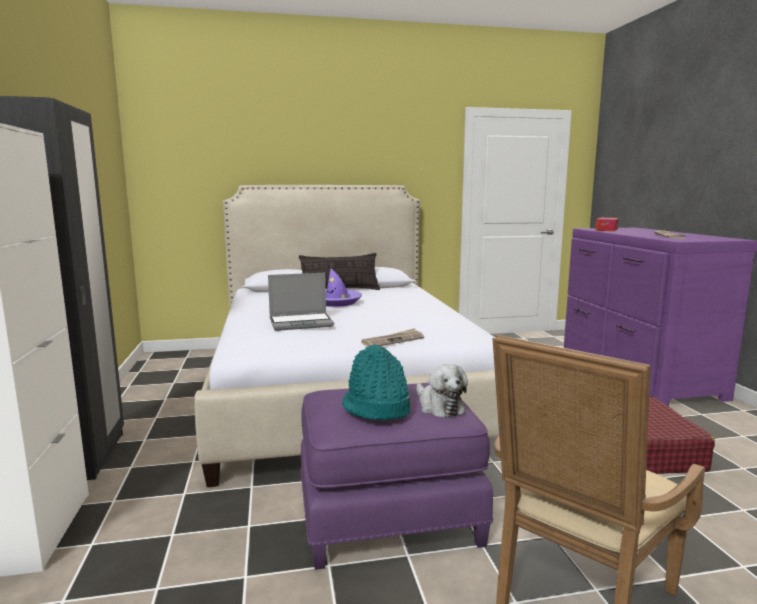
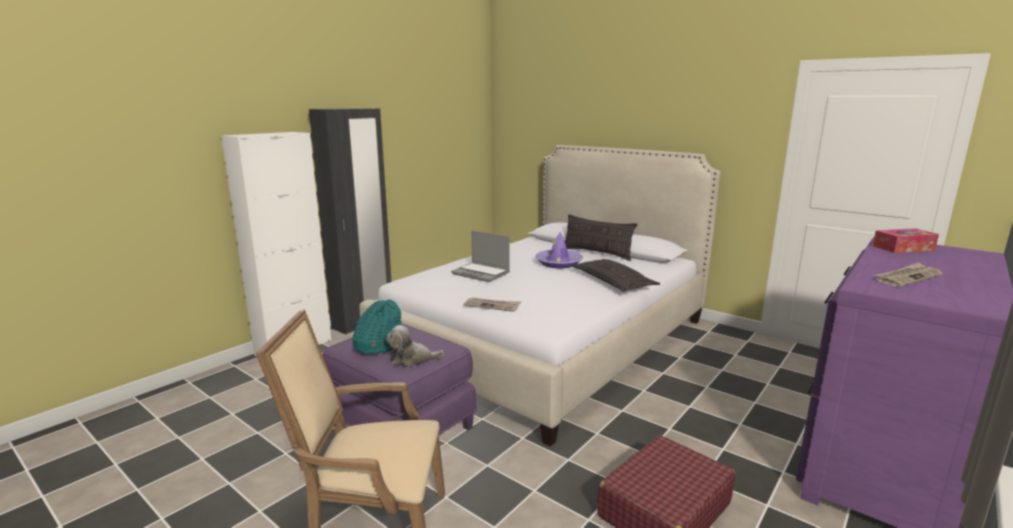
camera: 50 degrees right, 5 degrees up
(413, 303) = (612, 281): none -> pillow
(439, 406) = (411, 360): plush toy -> plush toy turned 60 degrees clockwise

